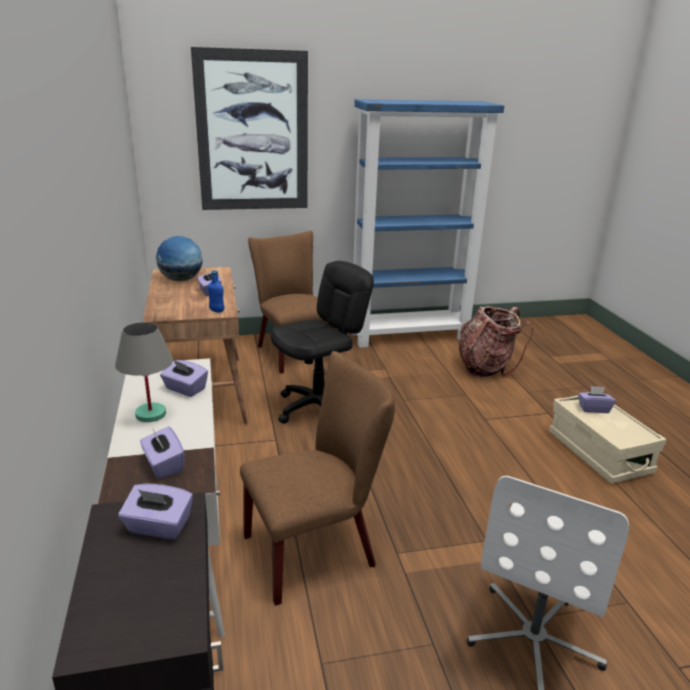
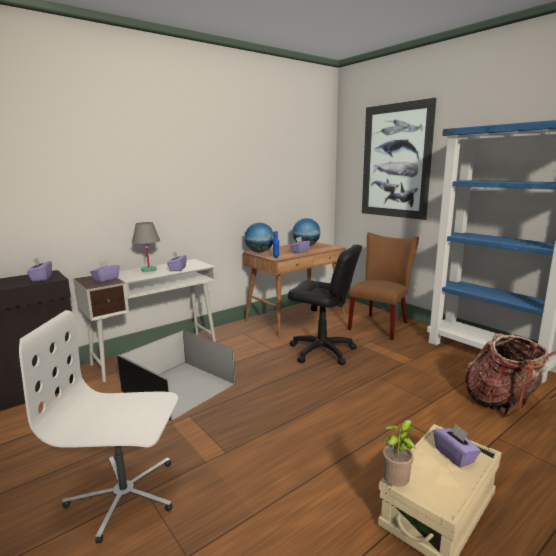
camera: 65 degrees right, 10 degrees down
(166, 312) = (259, 252): none -> globe
(317, 549) = (178, 388): brown chair -> black storage box
(622, 445) = (396, 485): none -> potted plant

